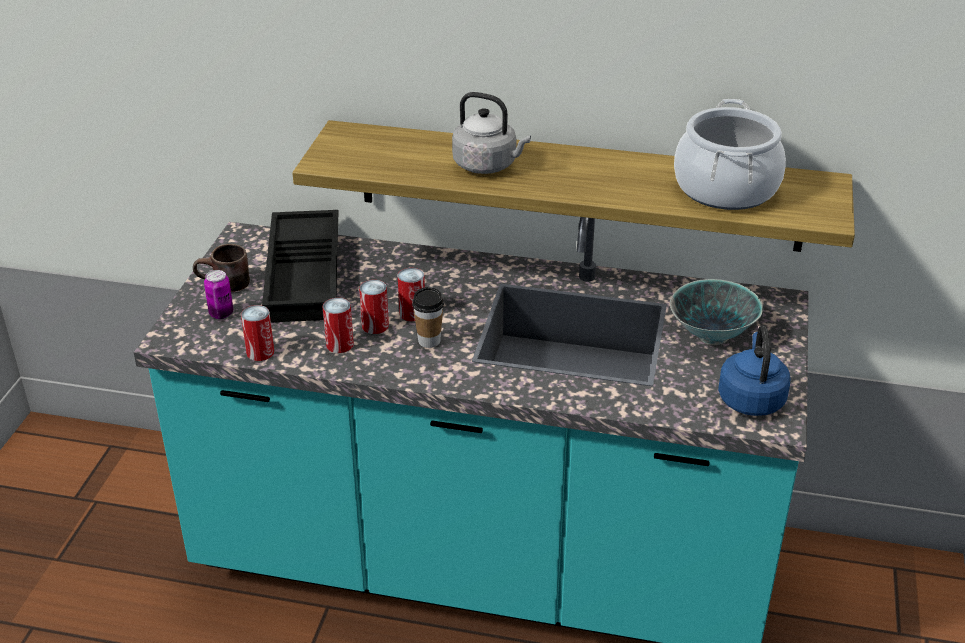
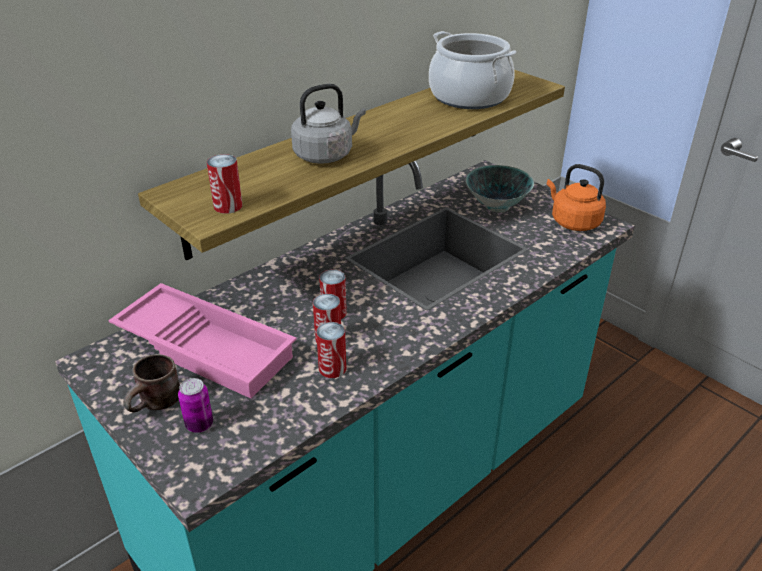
camera: 55 degrees left, 0 degrees up
(260, 352) = (290, 422): can -> can (228, 206)
(306, 274) = (207, 346): black tray -> pink tray
(429, 341) = (379, 319): cup -> none
(750, 398) = (573, 222): blue kettle -> orange kettle

